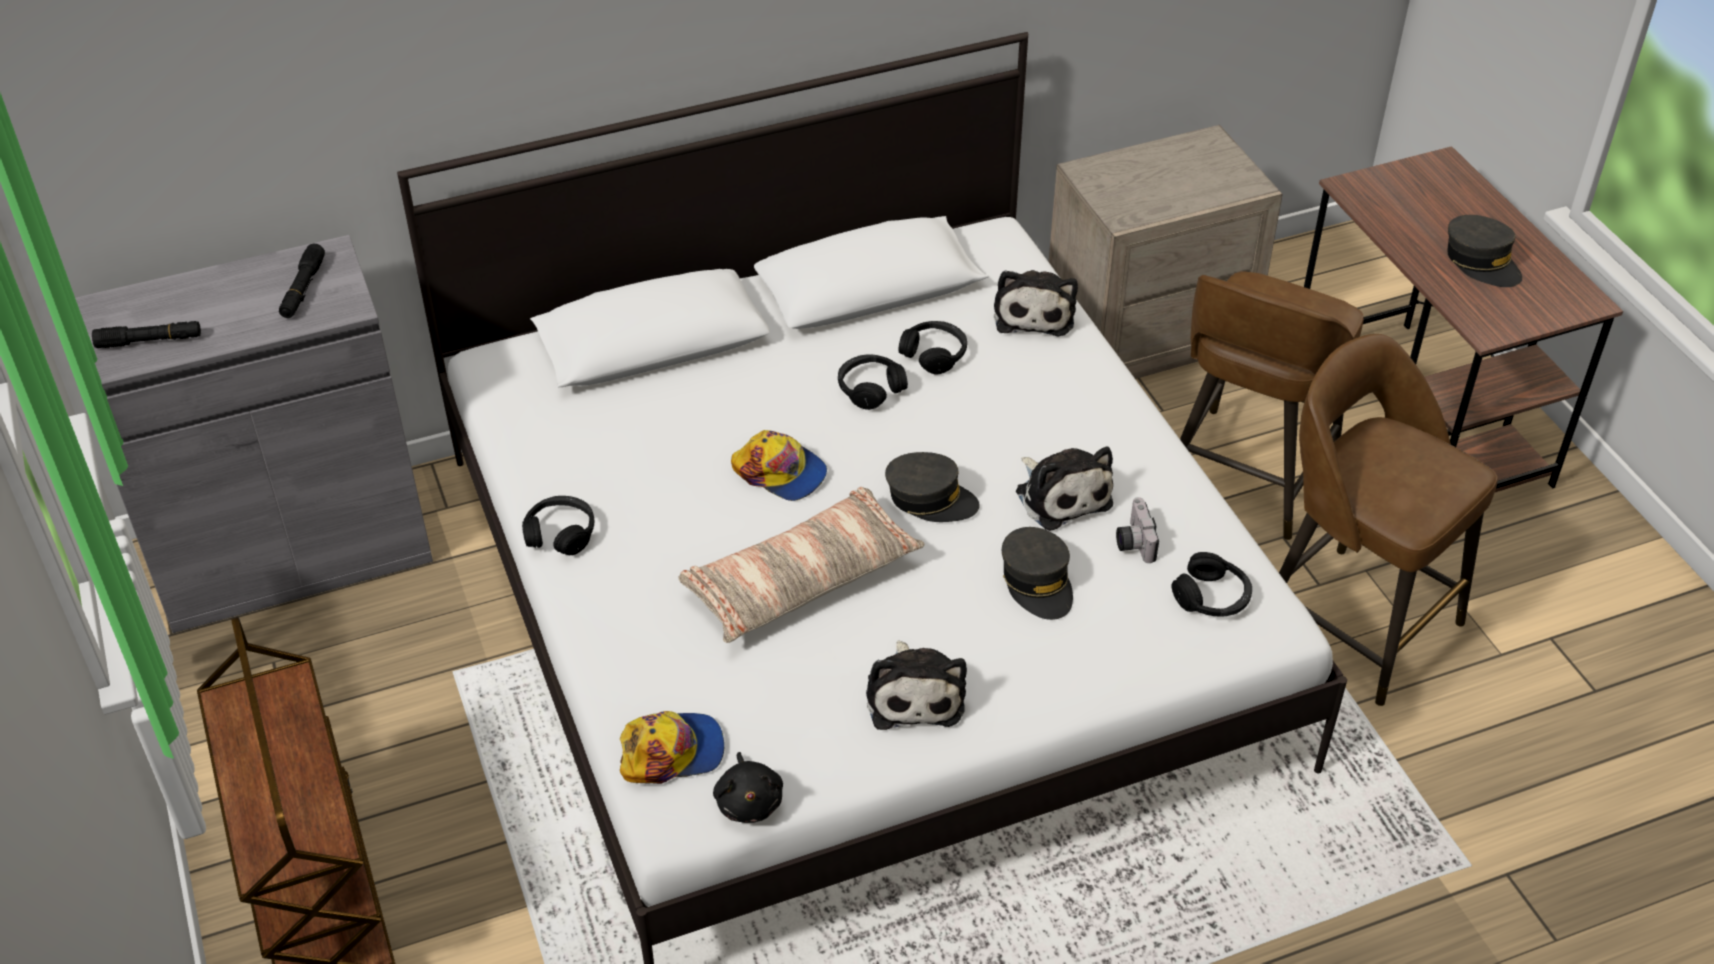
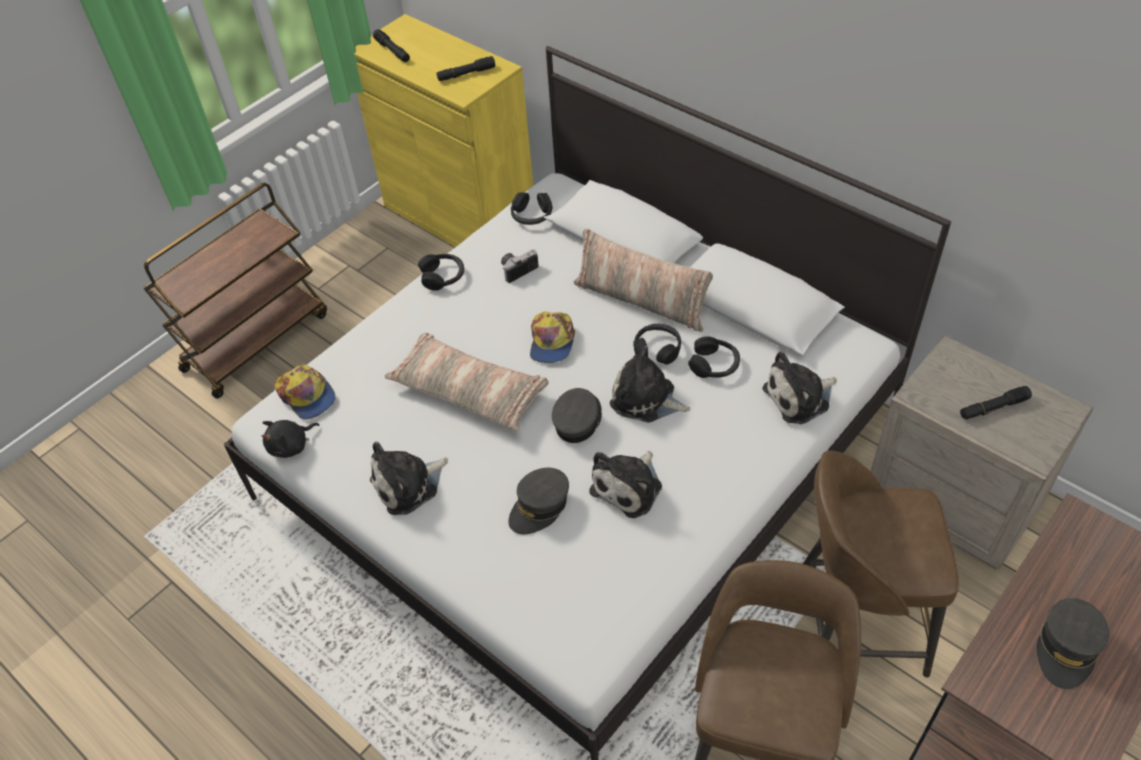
camera: 65 degrees right, 5 degrees up
(293, 553) = (459, 215): grey cabinet -> yellow cabinet
(779, 369) = (641, 300): none -> pillow
(930, 499) = (578, 420): grey cap -> grey cap turned 150 degrees counterclockwise
(941, 430) = (646, 399): none -> plush toy
(1132, 541) = (612, 544): camera -> camera (518, 269)
(1175, 180) = (993, 407): none -> black flashlight
(1212, 597) = (587, 612): black headphones -> black headphones (532, 216)

